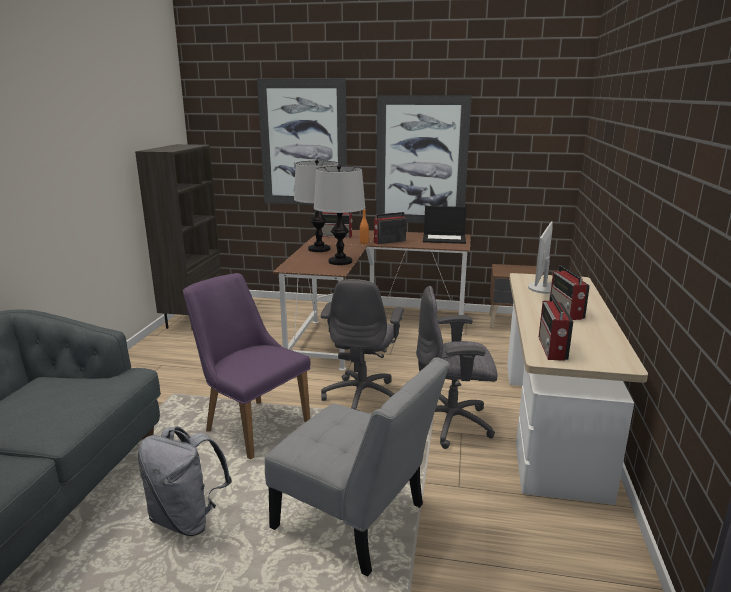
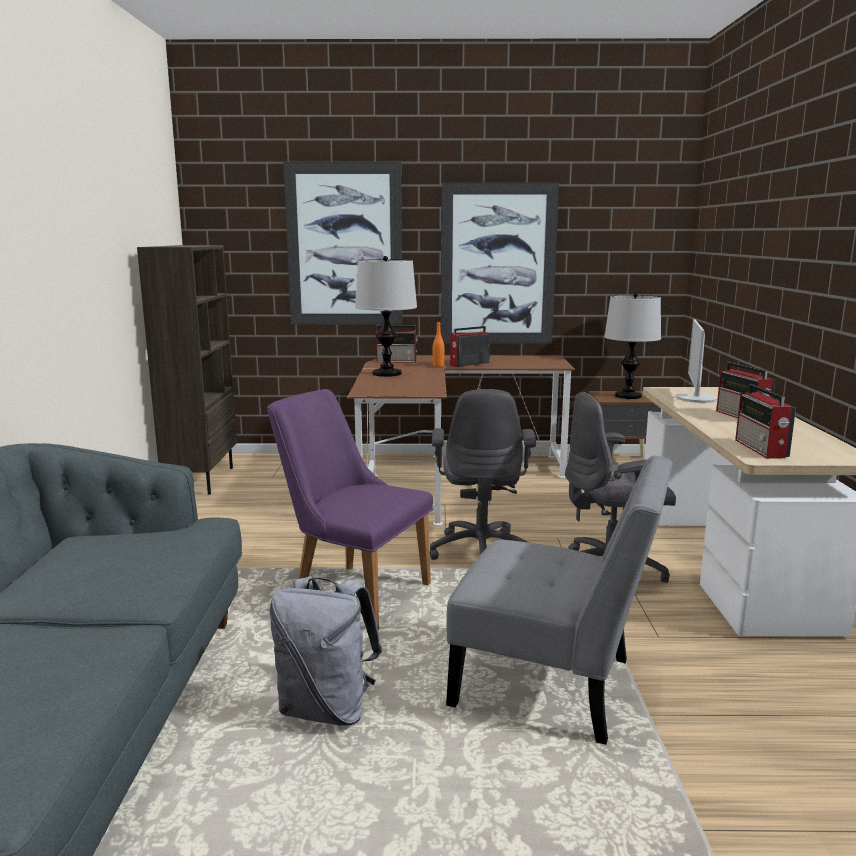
camera: 10 degrees left, 5 degrees down
(340, 261) = (426, 384): table lamp -> table lamp (628, 396)
(444, 239) = (534, 360): laptop -> none

